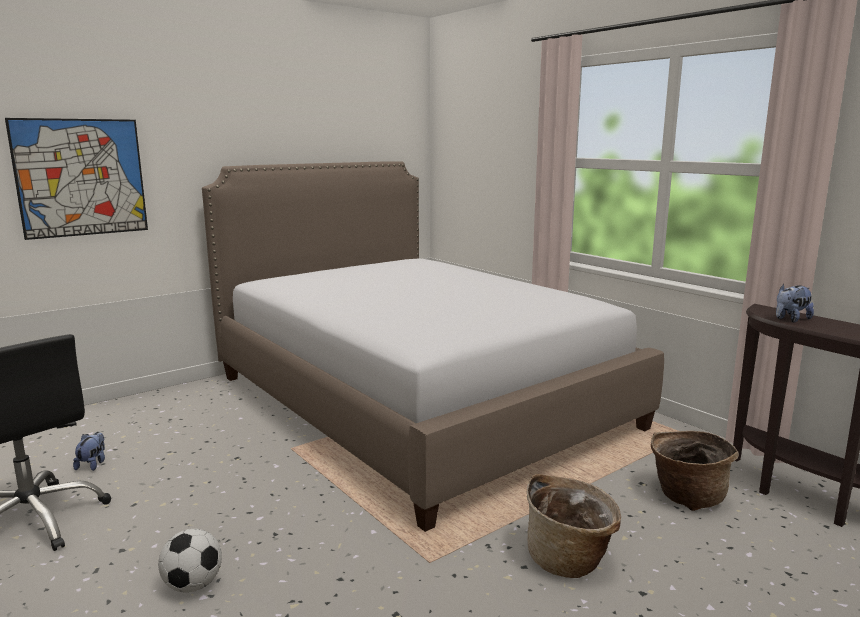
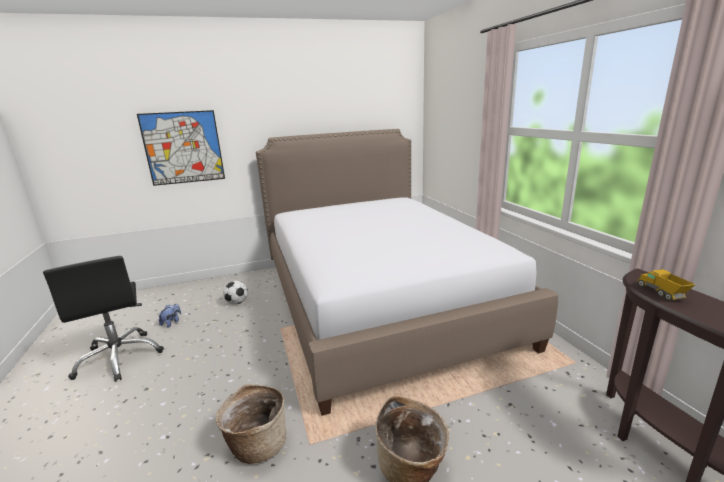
camera: 20 degrees right, 5 degrees up
(193, 585) = (163, 425): football -> football (237, 302)
(686, 496) = (544, 426): basket -> basket (257, 444)
(790, 319) = (661, 293): plush toy -> toy truck

